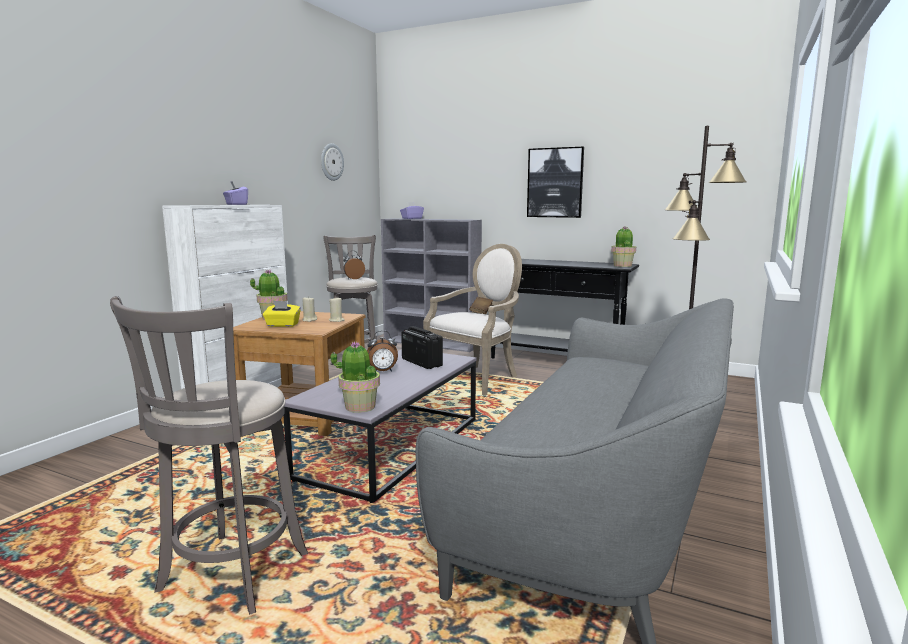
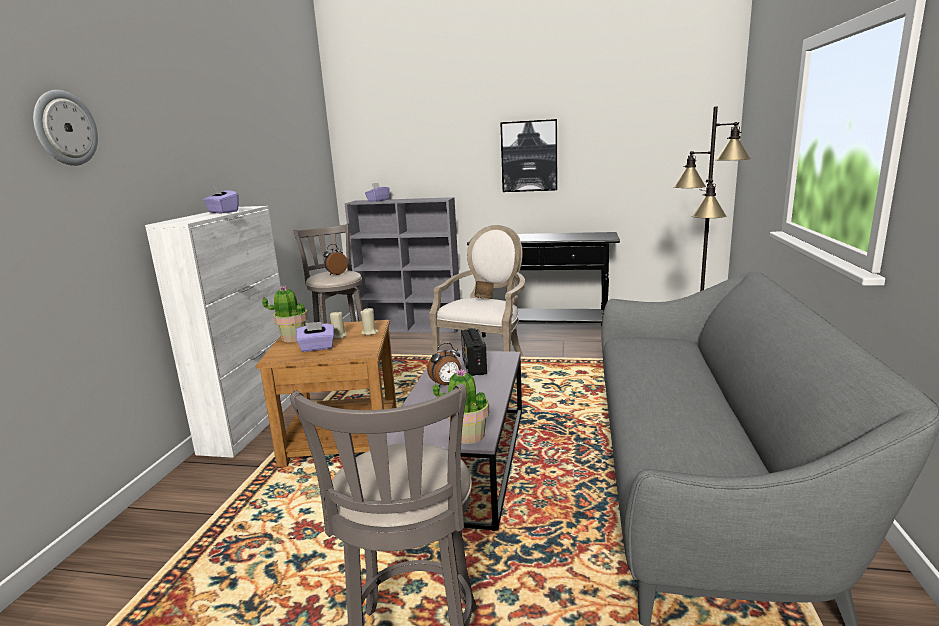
camera: 15 degrees left, 5 degrees up
(282, 325) = (317, 348): yellow tissue box -> purple tissue box
(331, 162) = (291, 146): wall clock -> wall clock (65, 128)
(421, 362) = (474, 366): radio -> radio turned 135 degrees counterclockwise
(622, 266) = (606, 236): potted plant -> none

